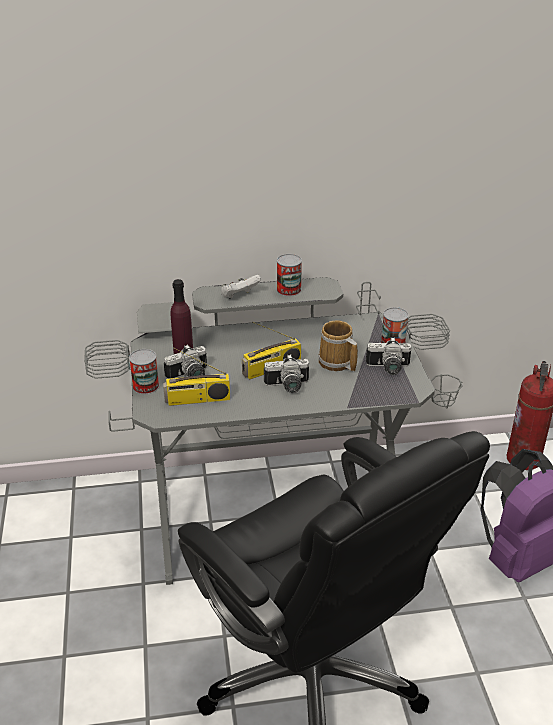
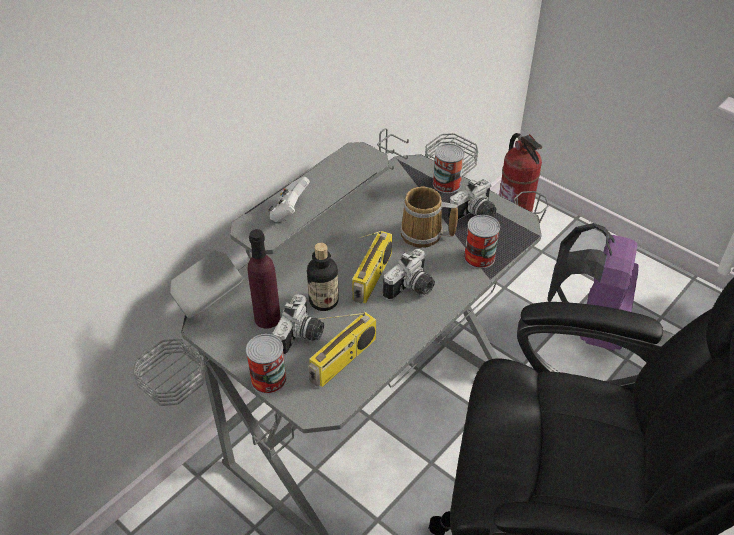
camera: 40 degrees left, 10 degrees up
(226, 365) = (323, 301): none -> bottle
(289, 290) = (330, 177): can -> can (479, 257)

